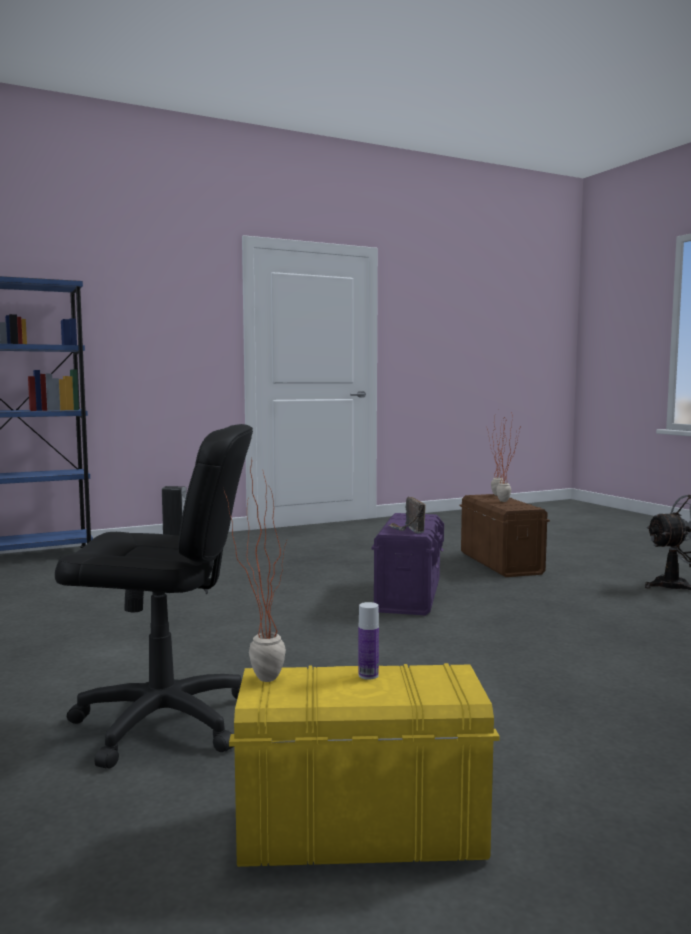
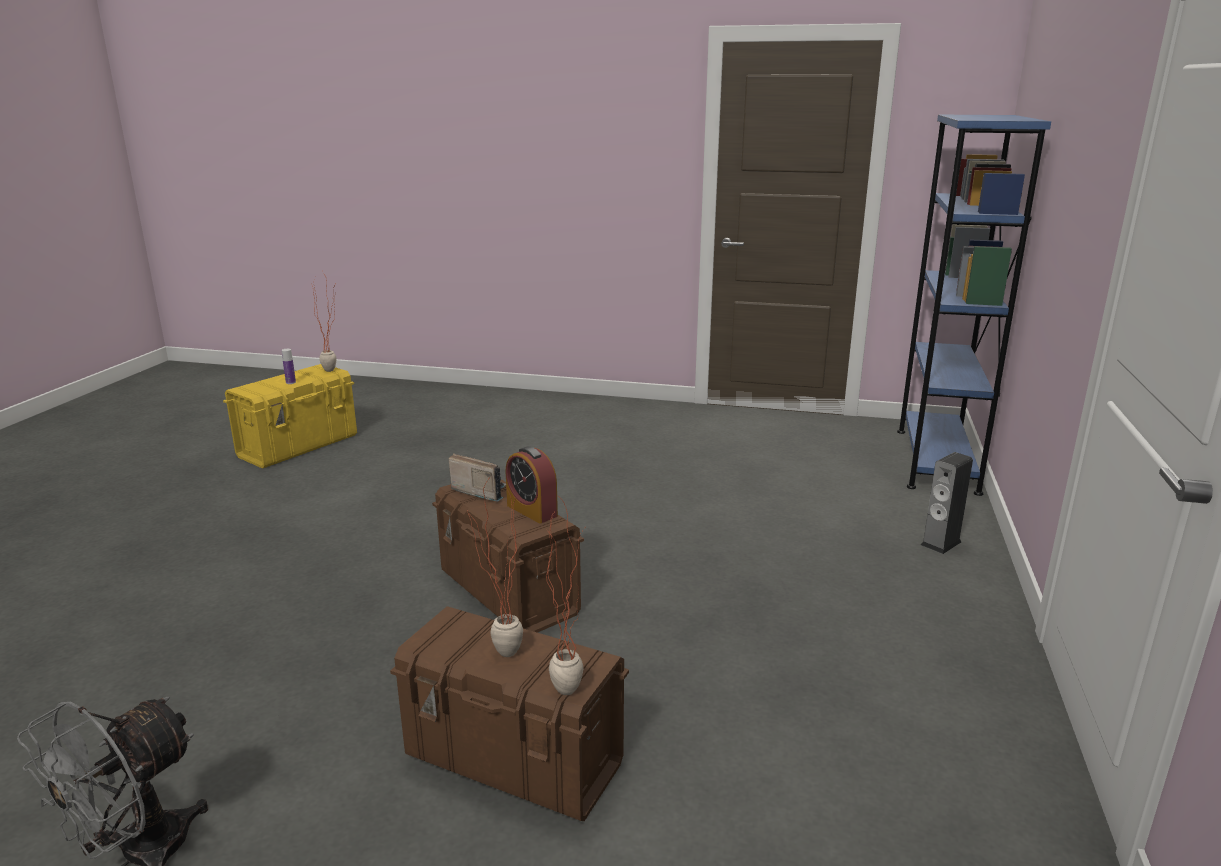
camera: 130 degrees right, 15 degrees up
(163, 722) = (455, 438): black office chair -> none
(401, 519) = (532, 510): none -> alarm clock
(409, 596) = (508, 593): purple storage box -> brown storage box

